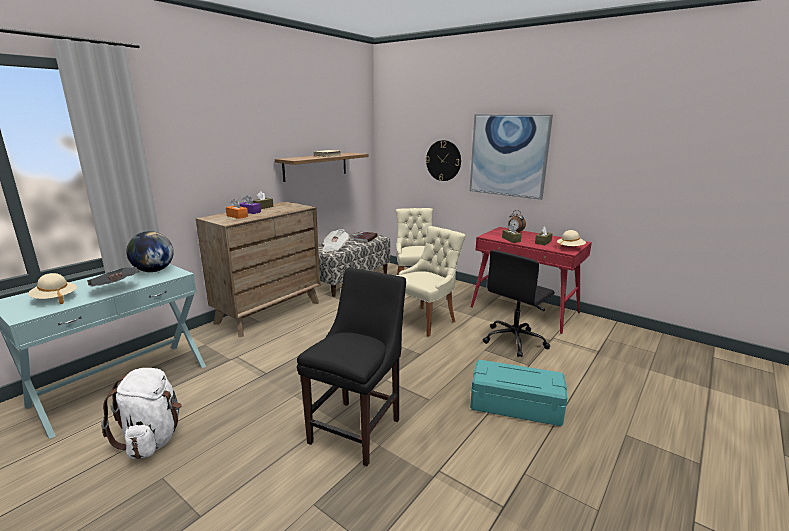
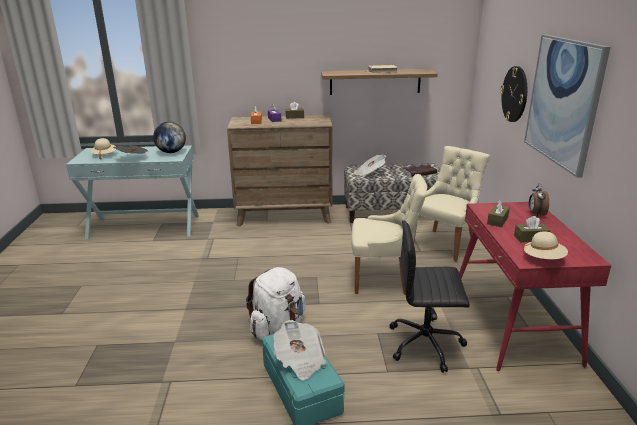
camera: 50 degrees right, 5 degrees up
(153, 438) = (108, 264): white backpack -> white backpack (278, 327)
(358, 428) = (184, 324): black chair -> none
(524, 377) = (300, 361): none -> newspaper

